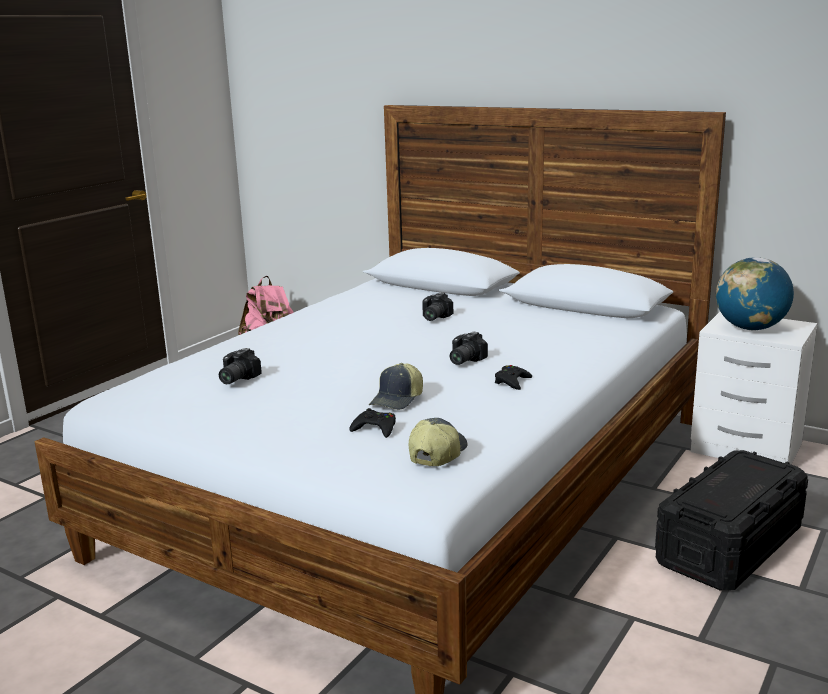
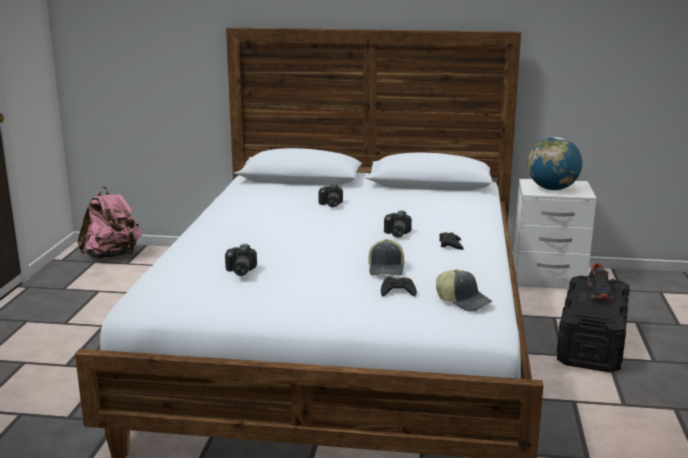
camera: 25 degrees left, 0 degrees up
(436, 453) = (463, 301): cap -> cap turned 135 degrees clockwise
(745, 477) = (599, 292): none -> shoe

